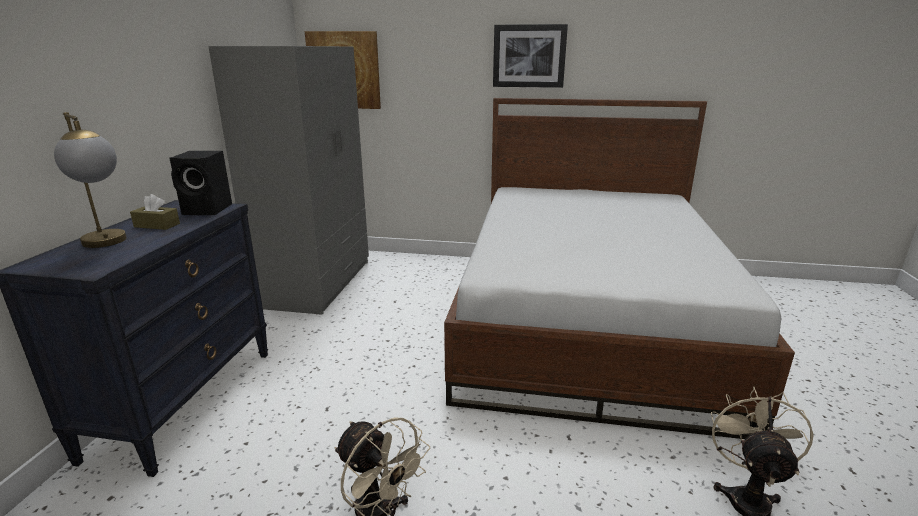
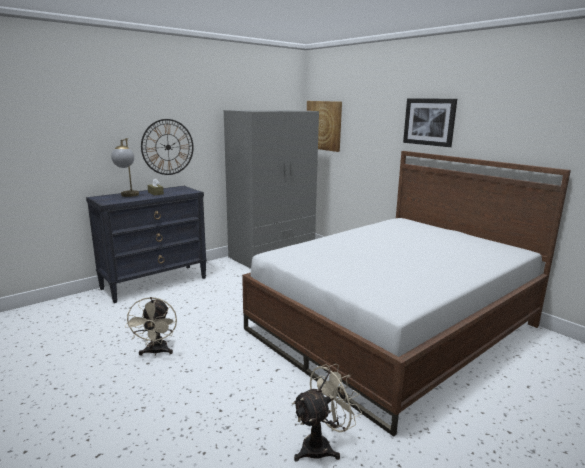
camera: 40 degrees right, 5 degrees down
(133, 126) = (168, 147): none -> wall clock
(209, 209) = (185, 191): black speaker -> none

